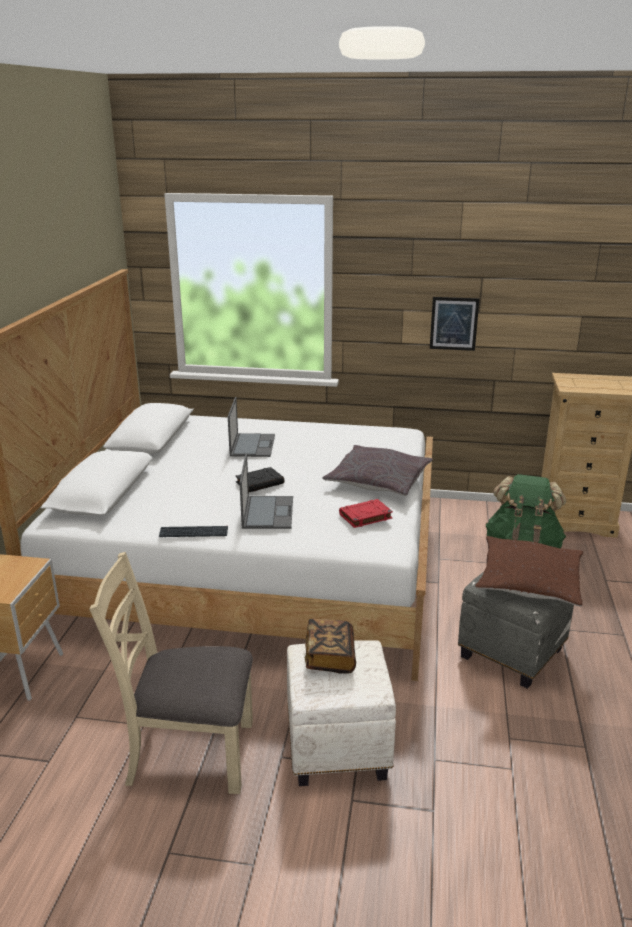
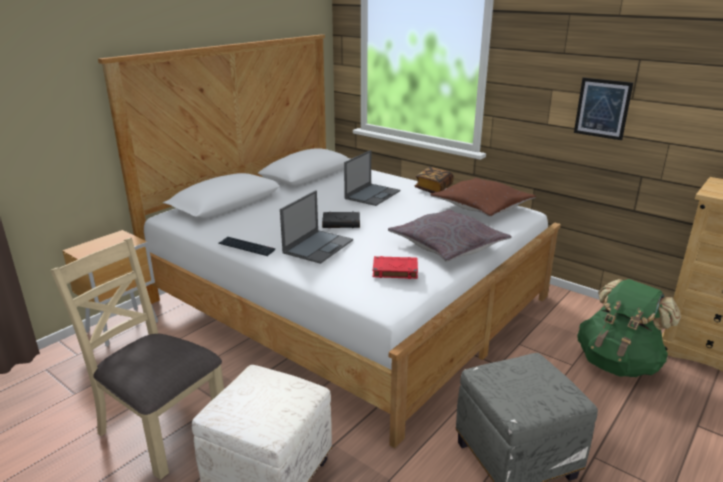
camera: 30 degrees right, 0 degrees up
(330, 657) = (266, 386): book -> book (433, 189)
(529, 581) = (537, 386): brown pillow -> brown pillow (481, 206)

